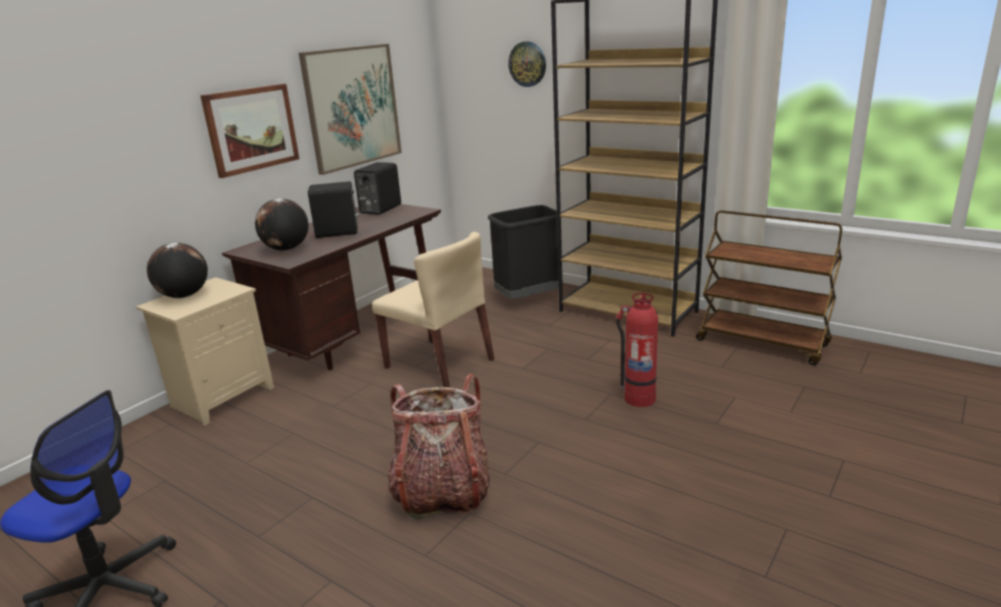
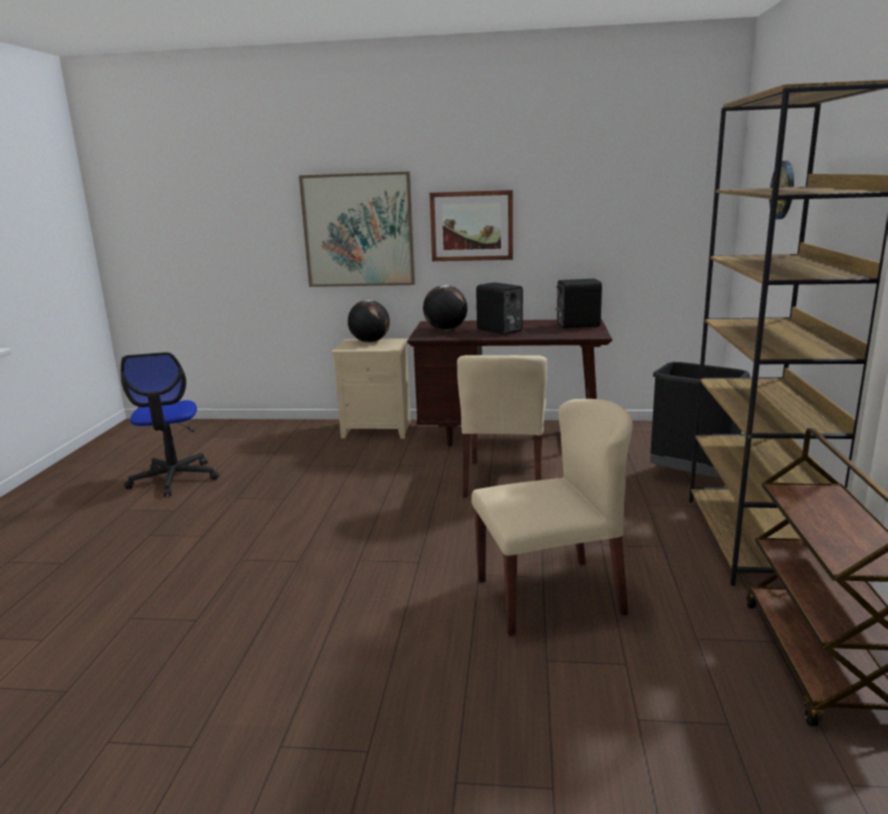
camera: 60 degrees right, 5 degrees down
(352, 107) = (593, 220): picture -> picture (358, 230)
(442, 492) = (317, 542): backpack -> none
(639, 398) = (550, 595): fire extinguisher -> beige chair

